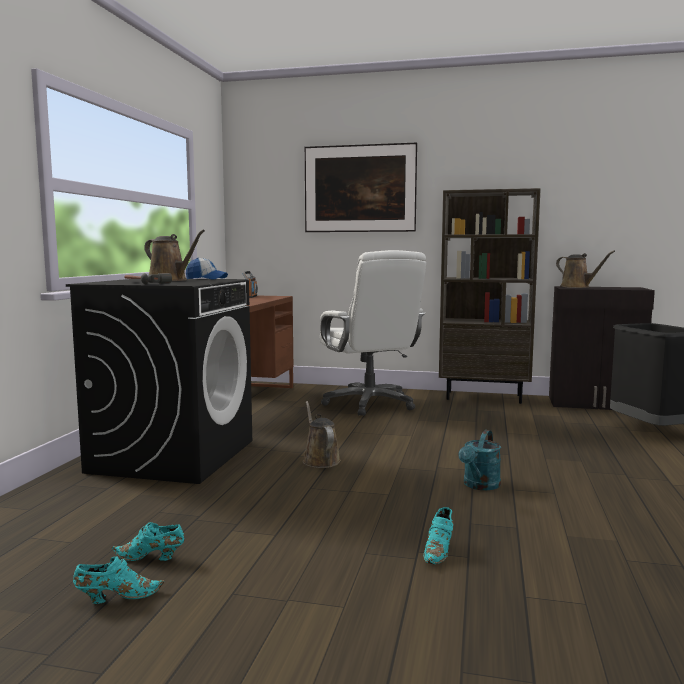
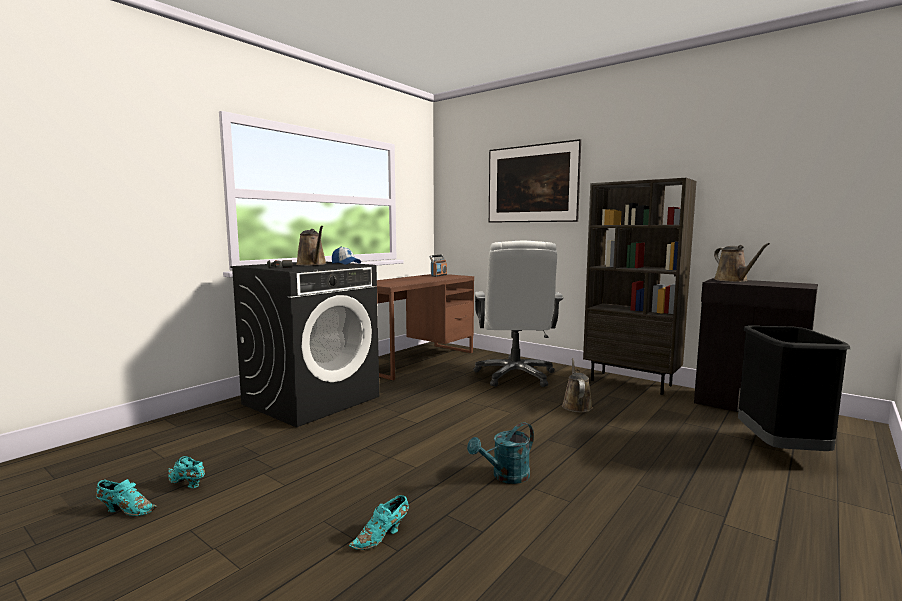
camera: 25 degrees right, 0 degrees up
(320, 460) = (406, 423): brown watering can -> brown watering can (576, 405)

